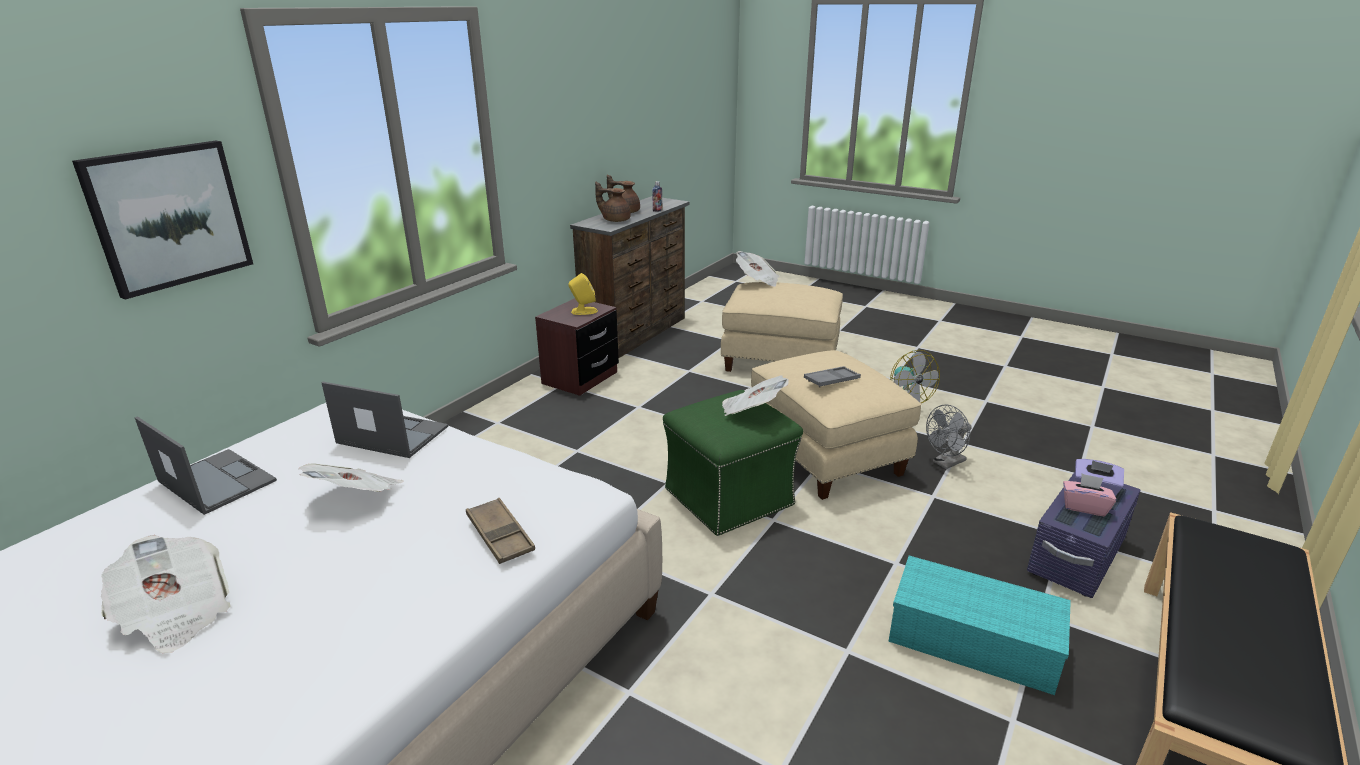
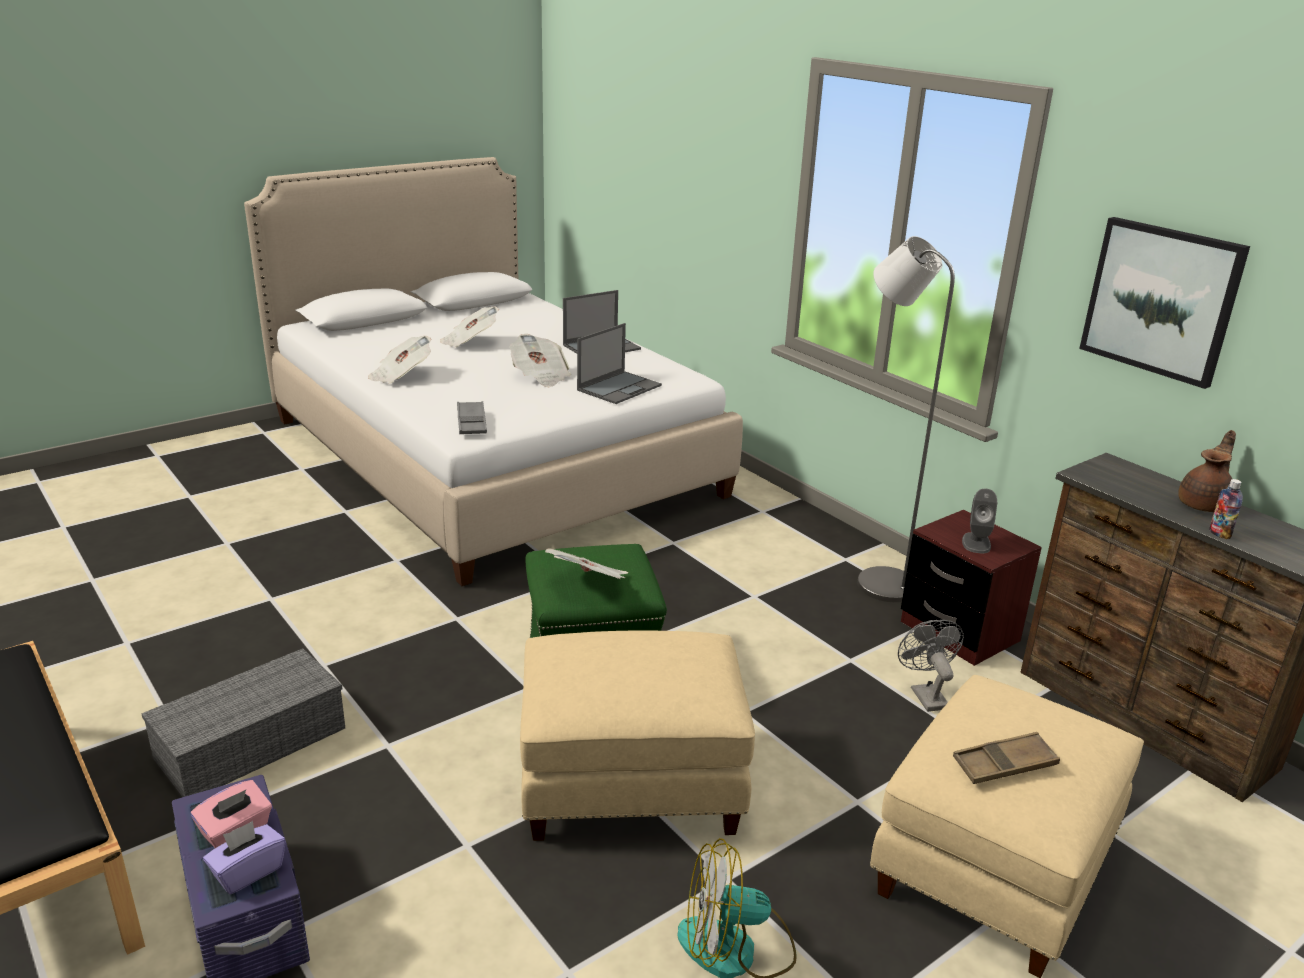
camera: 110 degrees right, 0 degrees up
(169, 216) = (732, 197): picture -> picture (1161, 300)
(500, 535) = (442, 403): brown tray -> brown tray (1004, 764)
(527, 408) = (876, 581): none -> grey floor lamp
(584, 311) = (976, 543): yellow speaker -> grey speaker
(615, 220) = (1137, 487): brown teapot -> none
(757, 281) = (1092, 726): newspaper -> newspaper (401, 376)
(831, 380) = (606, 650): grey tray -> grey tray (471, 422)
(946, 463) = (528, 909): grey fan -> grey fan (925, 695)
(970, 641) = (253, 741): turquoise storage box -> grey storage box

